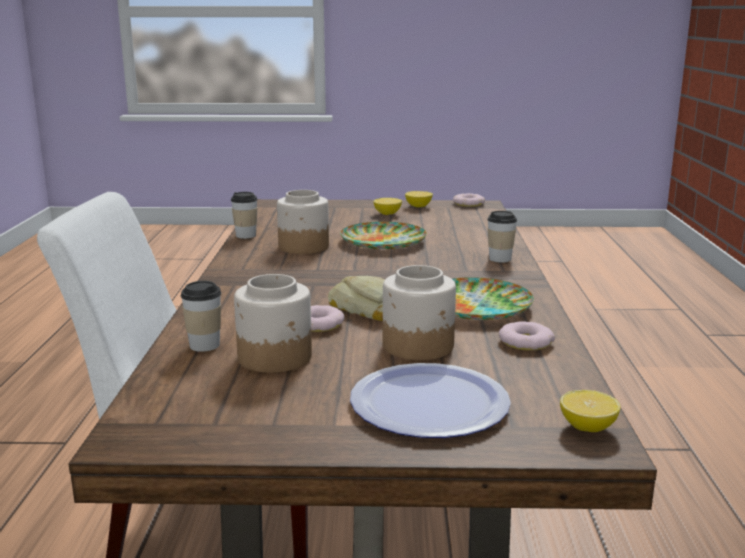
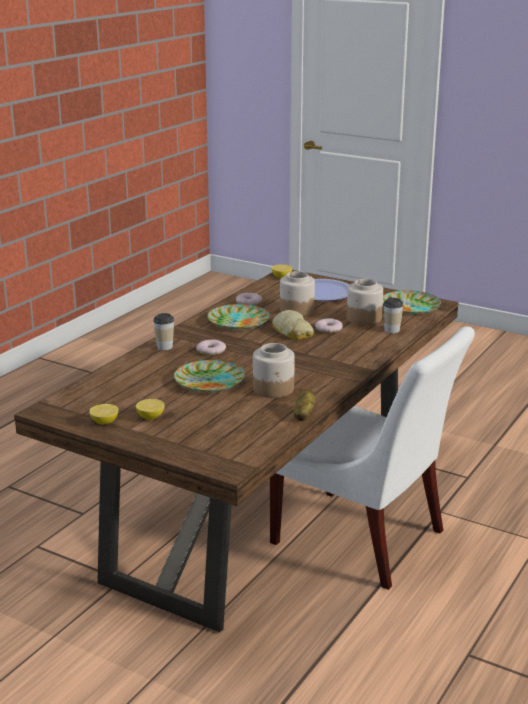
camera: 150 degrees left, 5 degrees up
(193, 411) = (410, 306): none -> plate
(246, 235) = (303, 415): cup -> potato
(468, 204) = (54, 415): donut -> donut (211, 350)

